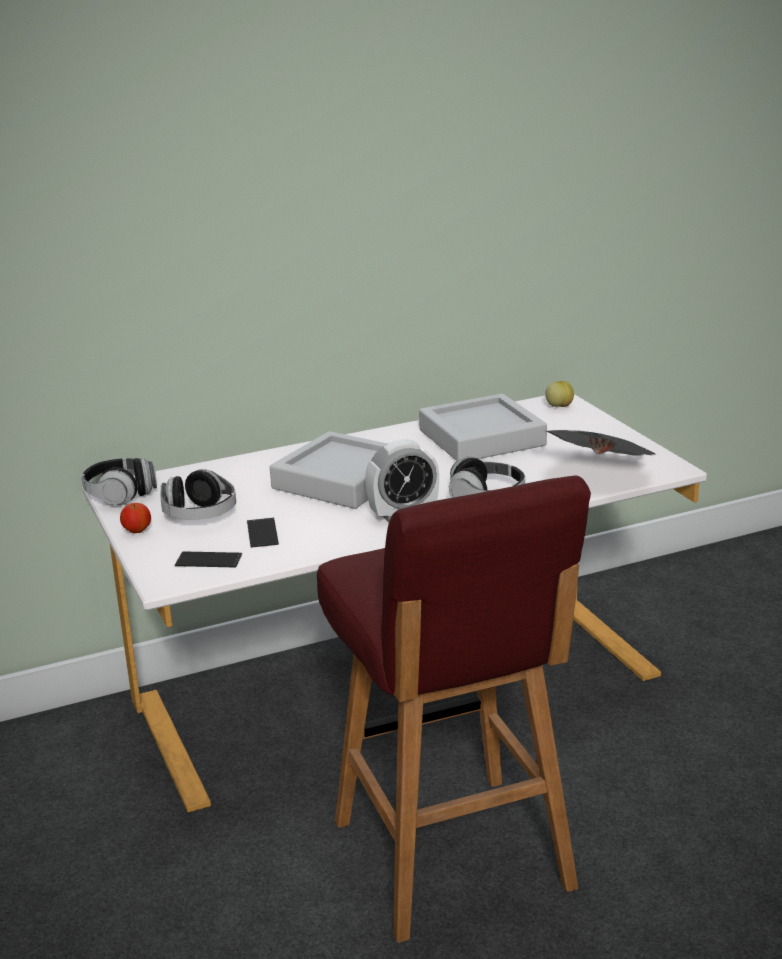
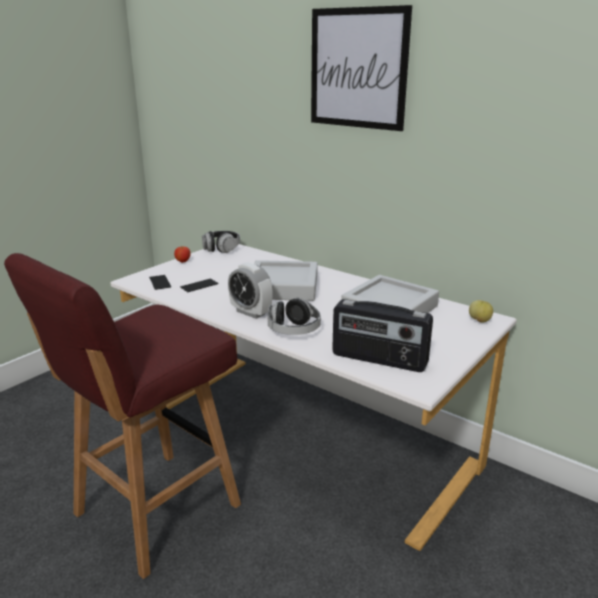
camera: 60 degrees right, 0 degrees up
(200, 516) = (210, 268): headphones -> none
(317, 135) = (358, 69): none -> picture
(601, 472) = (379, 360): newspaper -> radio

